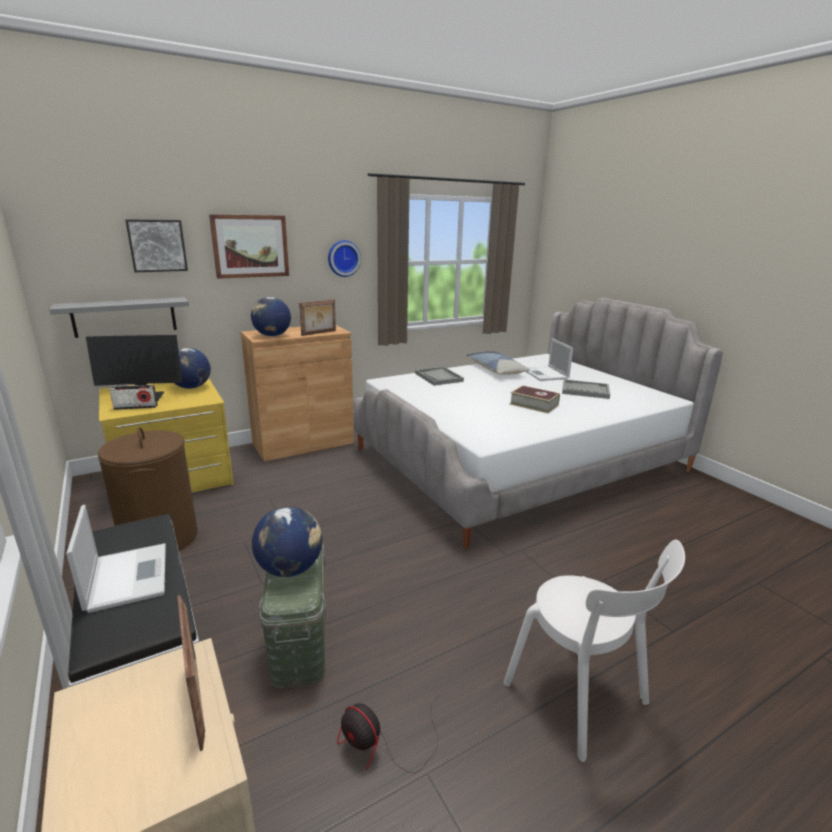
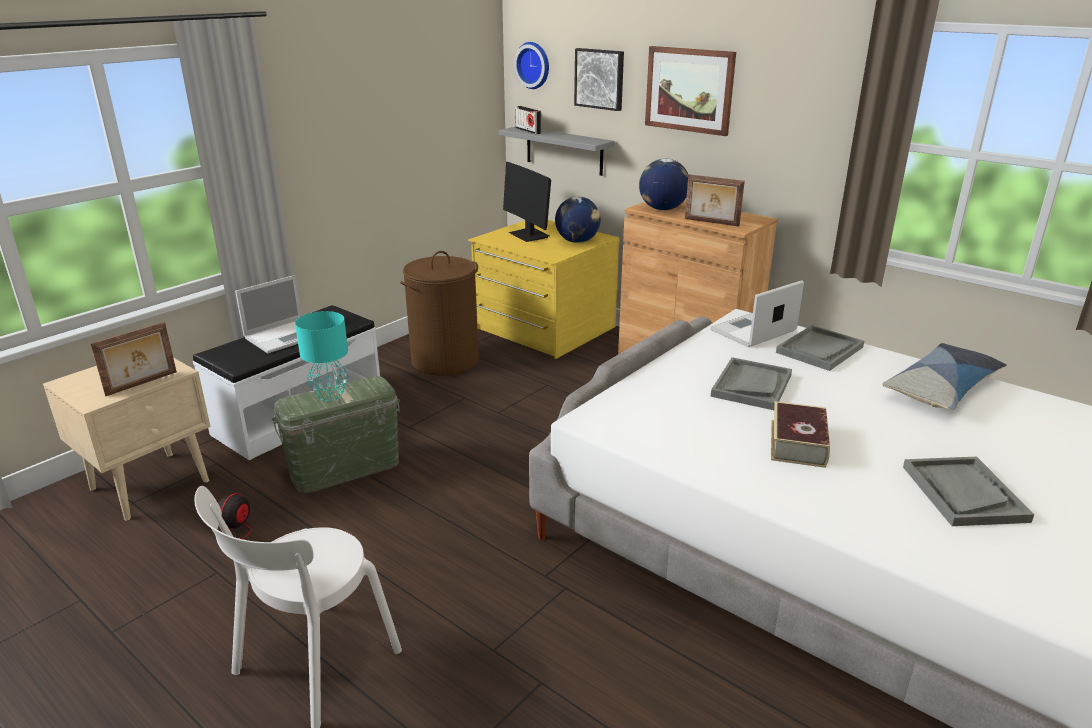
camera: 70 degrees right, 5 degrees up
(136, 407) = (505, 240): radio -> radio (528, 131)
(290, 568) = (331, 394): globe -> turquoise table lamp
(343, 258) = (811, 123): wall clock -> wall clock (534, 65)
(468, 399) = (751, 385): none -> grey tray
(545, 374) = (1004, 440): laptop -> laptop (752, 331)

